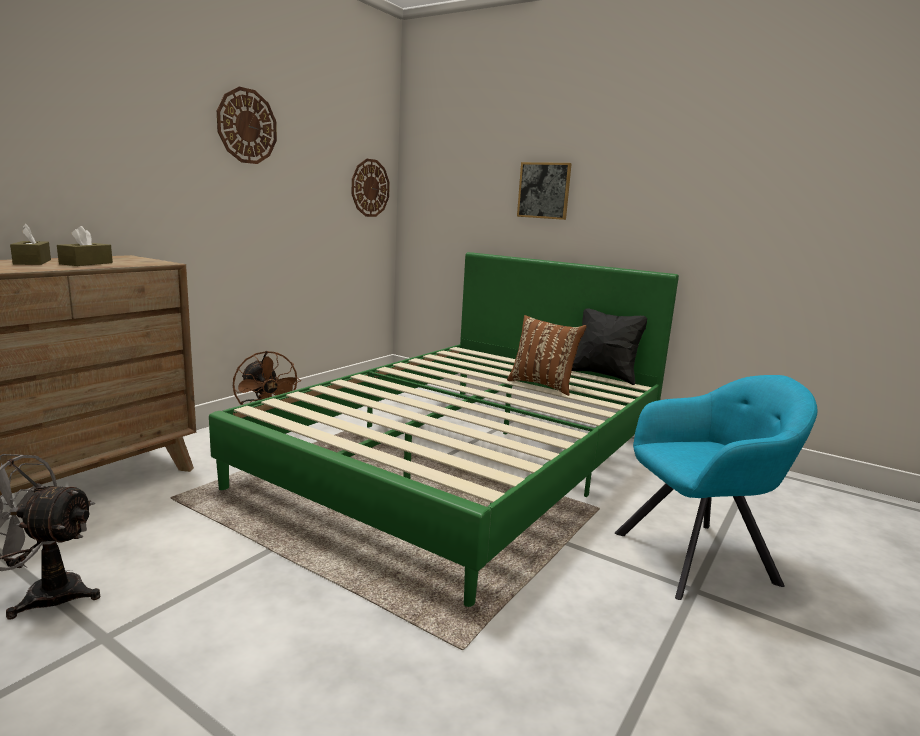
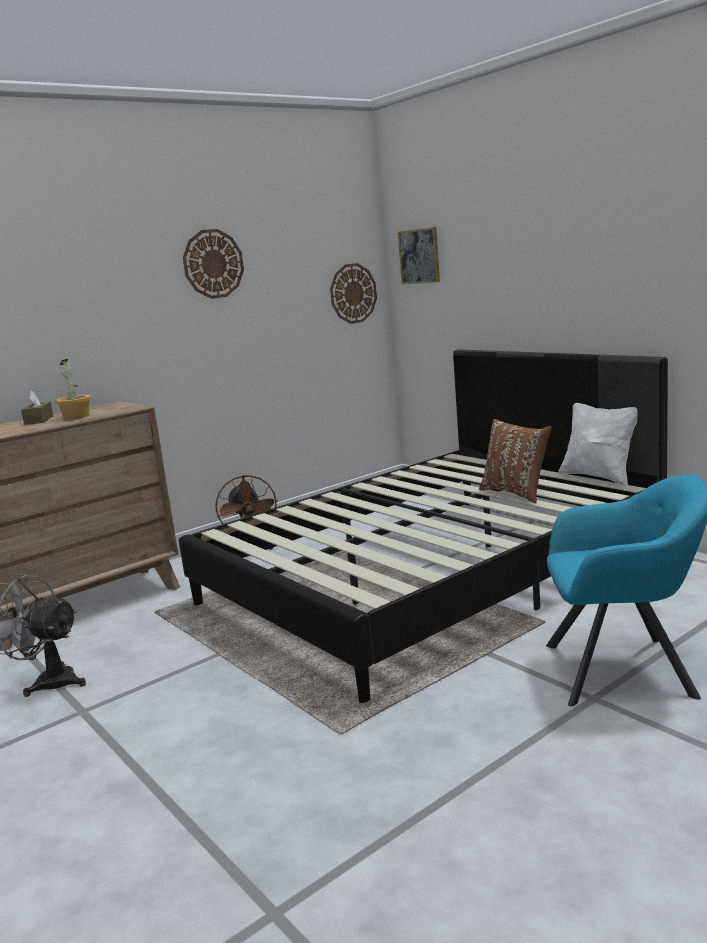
camera: 20 degrees right, 0 degrees up
(86, 263) = (76, 417): brown tissue box -> potted plant
(466, 461) = (432, 576): green bed -> black bed
(544, 190) = (524, 275): picture -> picture (419, 256)
(604, 375) = (599, 477): black pillow -> white pillow

